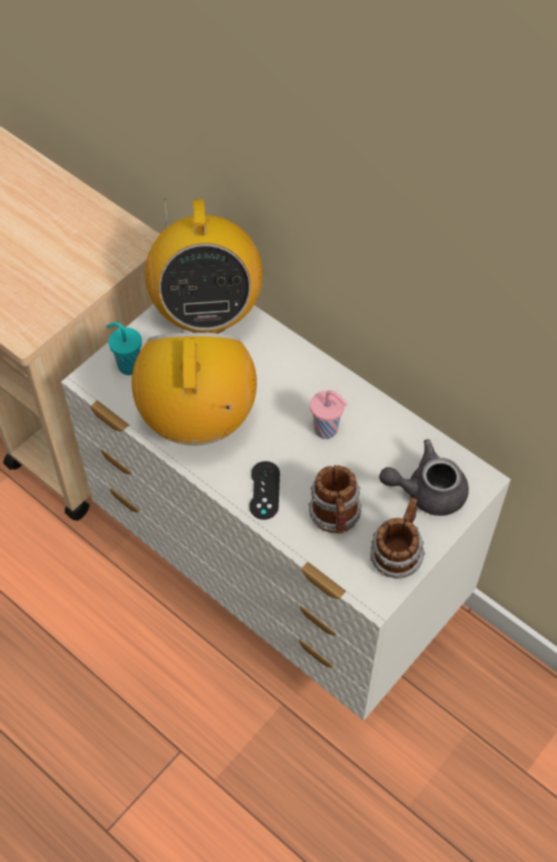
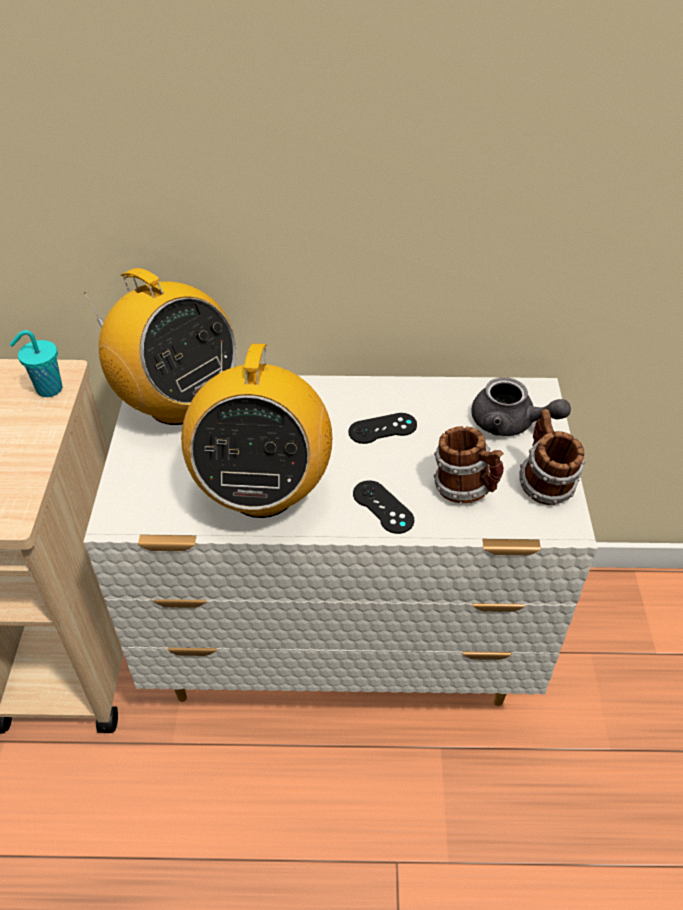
camera: 40 degrees left, 10 degrees down
(128, 366) = (143, 486): turquoise cup -> turquoise cup (47, 389)
(198, 422) = (262, 491): radio -> radio turned 135 degrees counterclockwise
(327, 430) = (382, 428): pink cup -> black game controller
(426, 491) = (510, 424): grey teapot -> grey teapot turned 105 degrees counterclockwise

